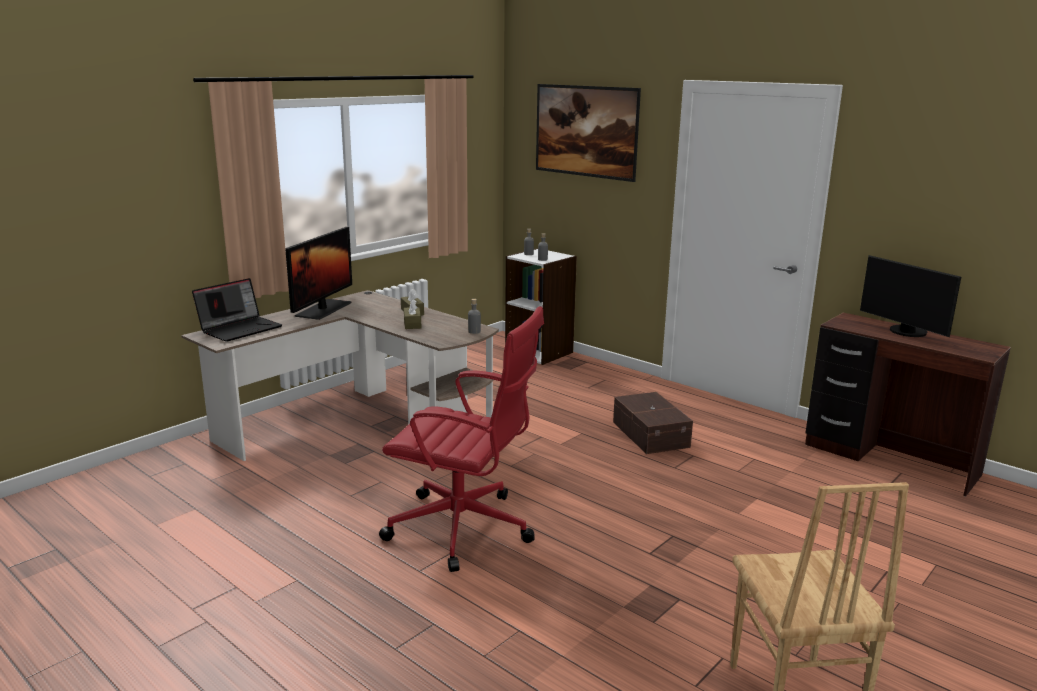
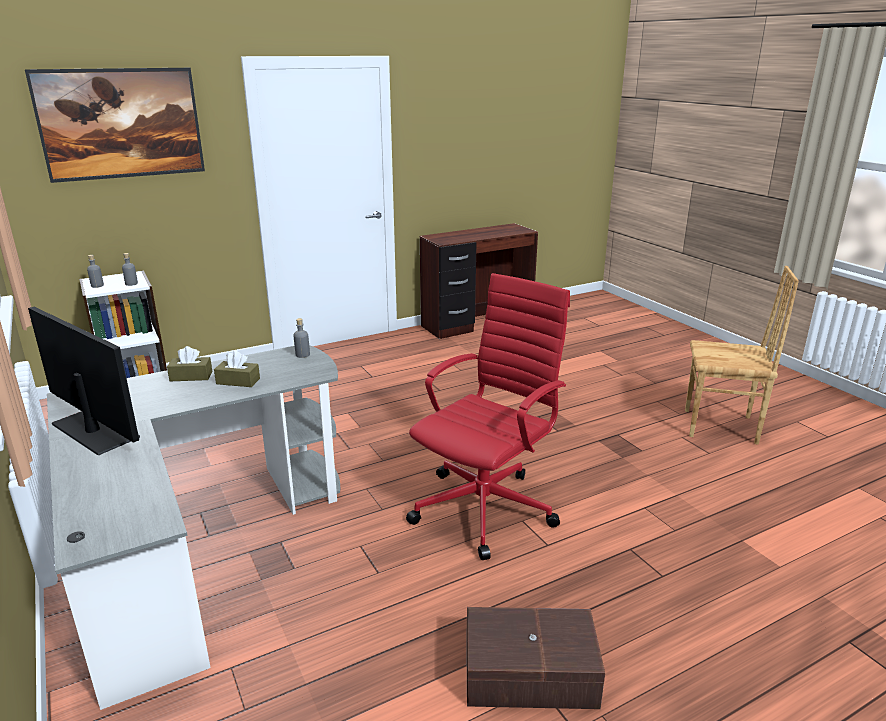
camera: 70 degrees left, 5 degrees up
(240, 328) = (103, 504): laptop -> none
(361, 424) = (196, 543): brown desk -> grey desk
(651, 434) = (376, 384): brown storage box -> brown storage box (528, 671)
(905, 332) = (473, 233): monitor -> none

